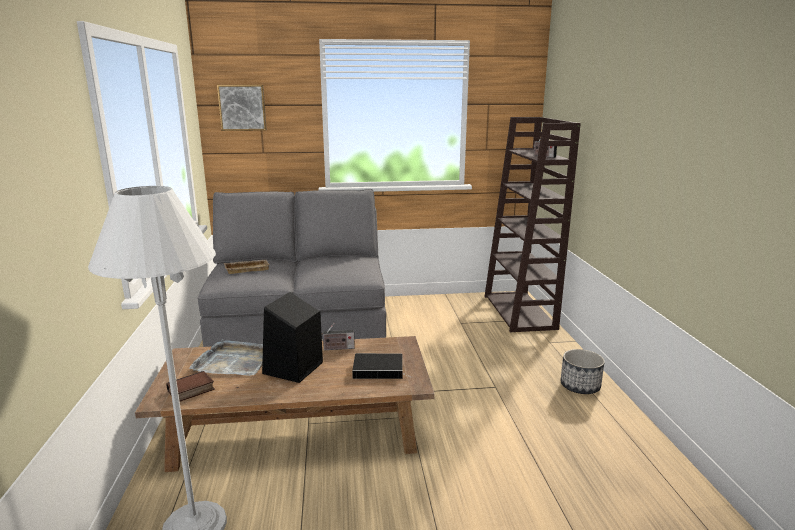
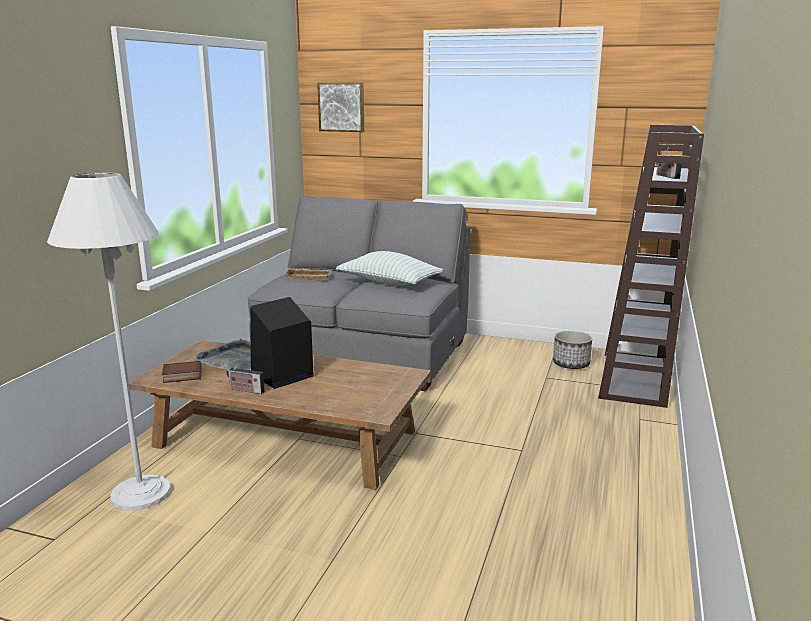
camera: 25 degrees right, 0 degrees up
(327, 264) = (389, 283): none -> pillow
(337, 348) = (340, 367): radio -> radio (245, 390)
(380, 369) = (360, 393): book -> none
(580, 386) = (629, 473): planter -> planter (571, 364)

